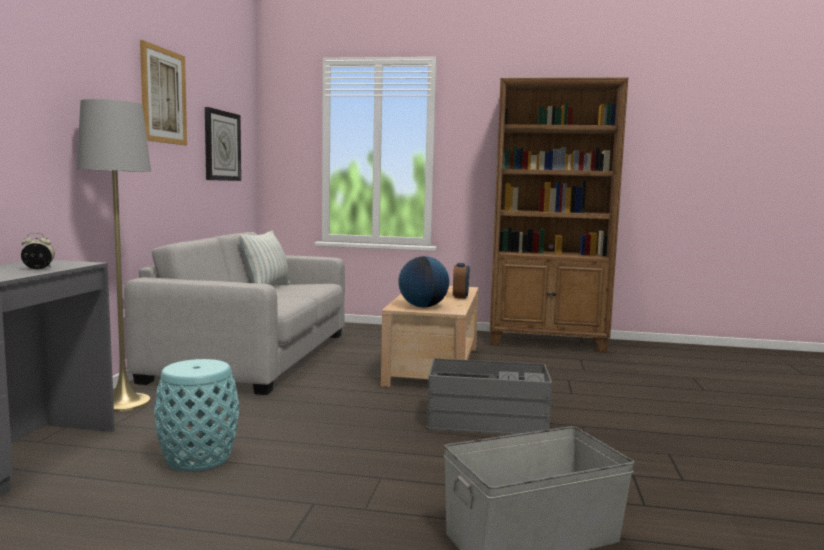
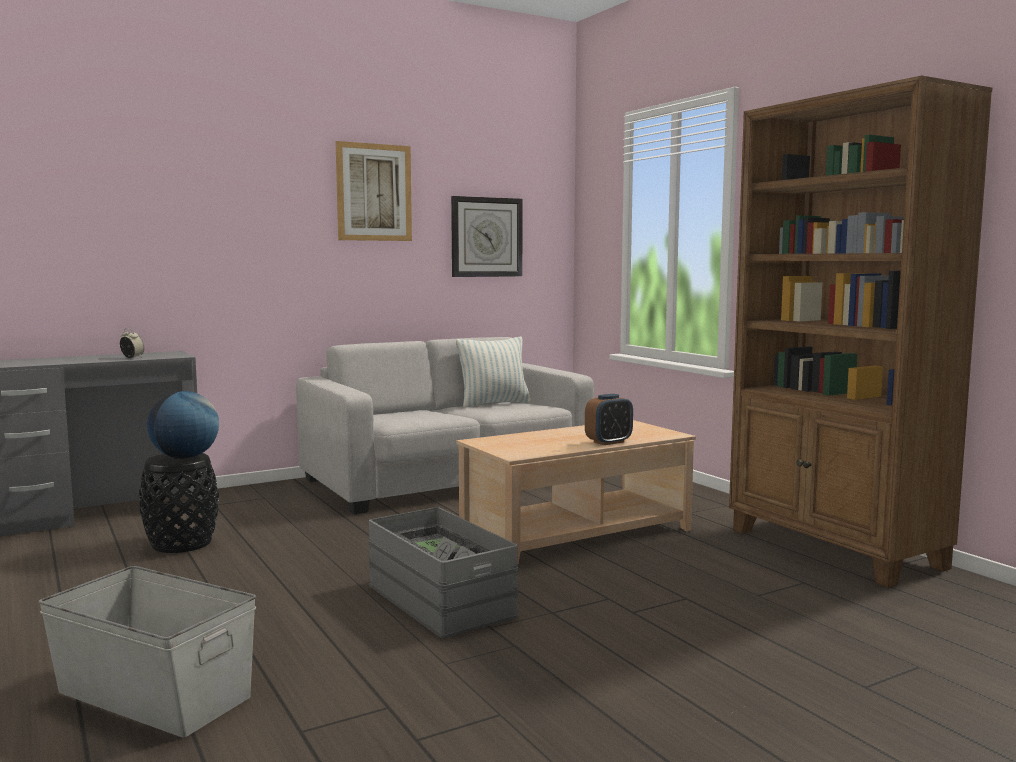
camera: 50 degrees right, 0 degrees up
(124, 403) = (260, 491): grey floor lamp -> none
(198, 459) = (181, 544): turquoise stool -> black stool
(423, 307) = (508, 445): globe -> globe (185, 457)

